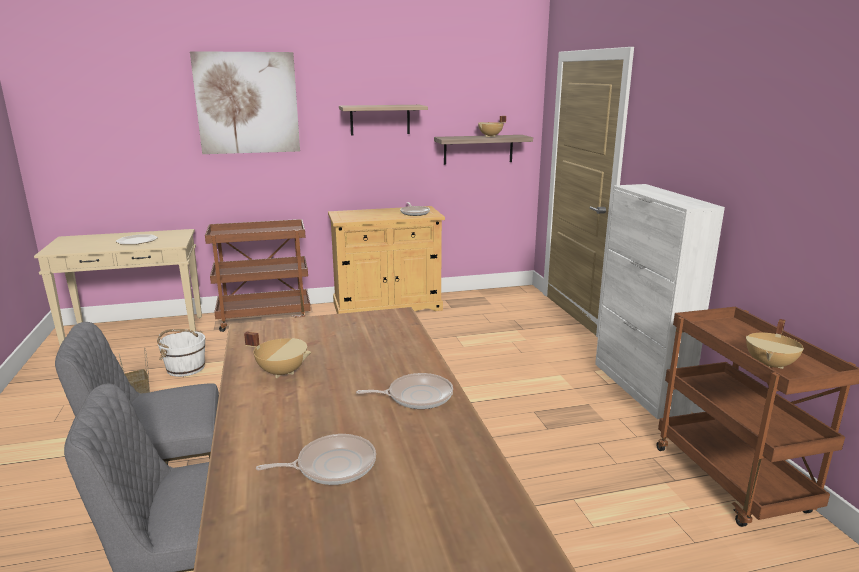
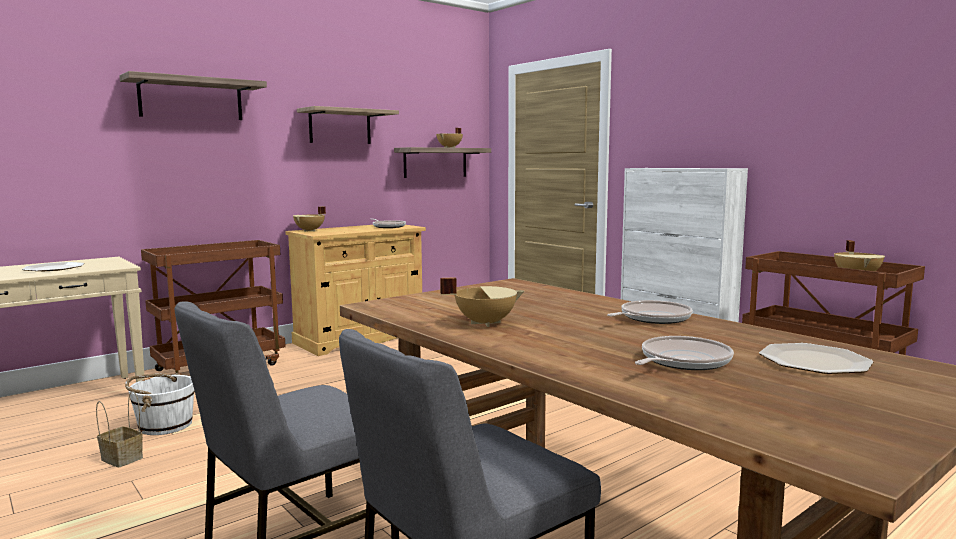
camera: 25 degrees left, 10 degrees down
(247, 103) = (191, 99): picture -> shelf
(344, 213) = (310, 231): none -> beige cooking pot
(437, 499) = (815, 361): none -> plate

